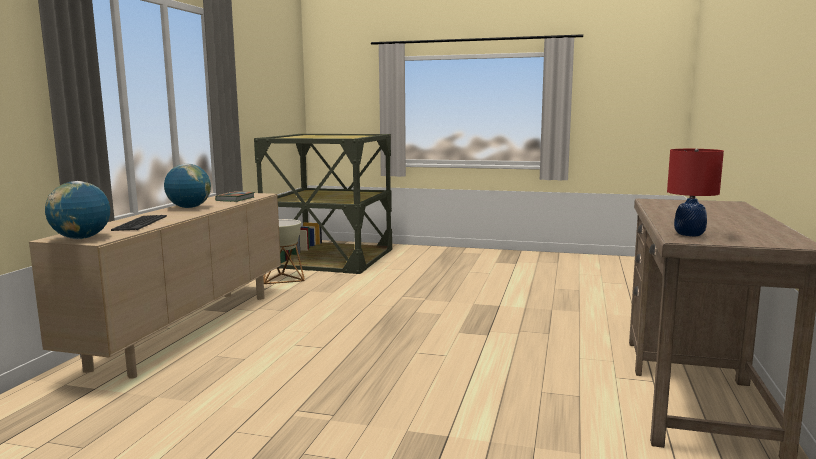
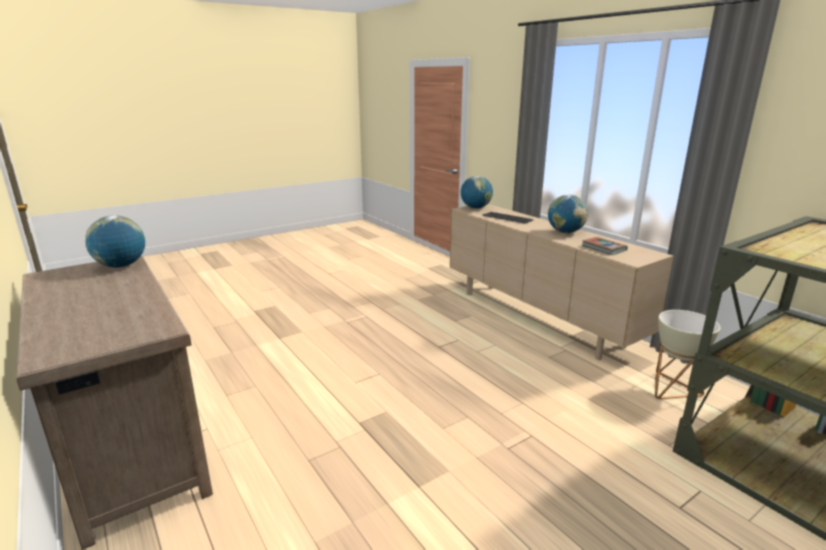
camera: 130 degrees right, 10 degrees up
(690, 235) = (121, 266): red table lamp -> globe

